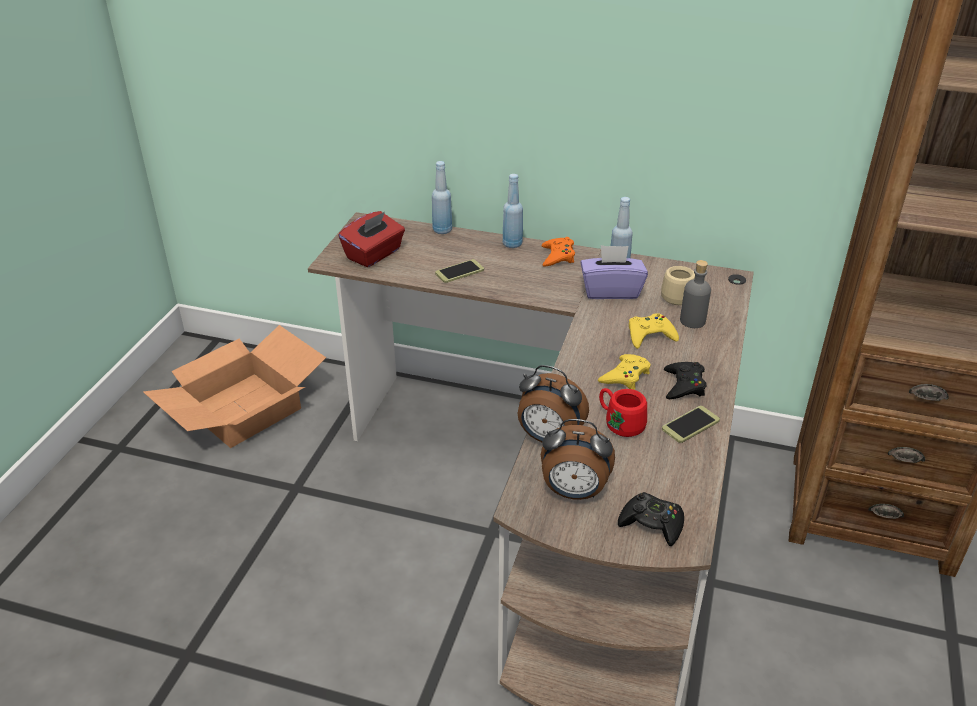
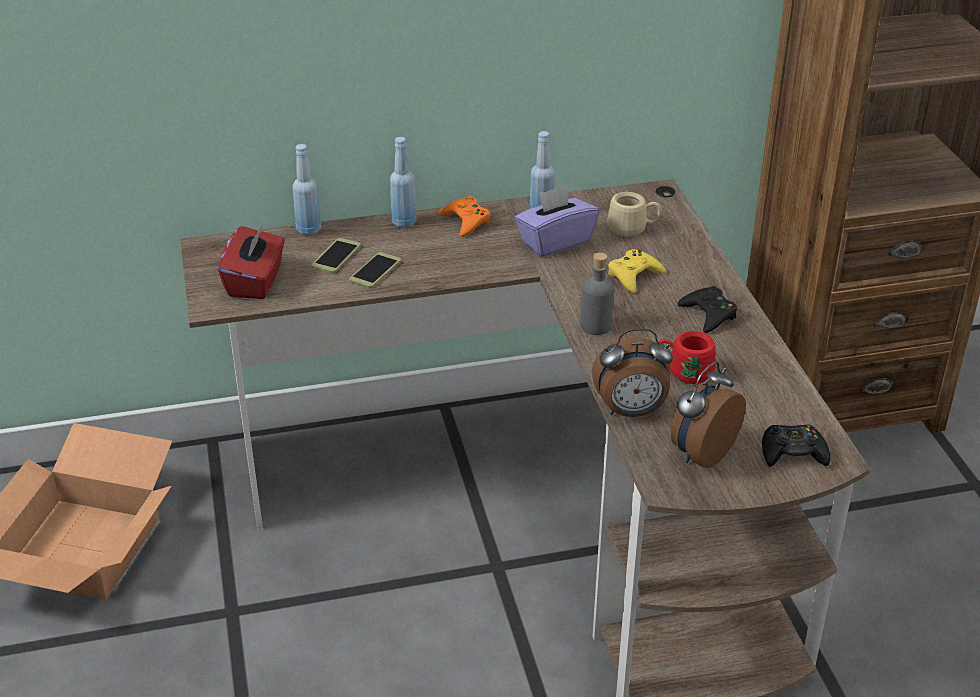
camera: 30 degrees left, 0 degrees up
(574, 492) = (701, 453): alarm clock -> alarm clock turned 150 degrees clockwise
(625, 376) = (647, 324): yellow game controller -> none
(690, 425) = (747, 350): phone -> phone (336, 256)
(692, 321) = (661, 248): grey bottle -> grey bottle (596, 326)

